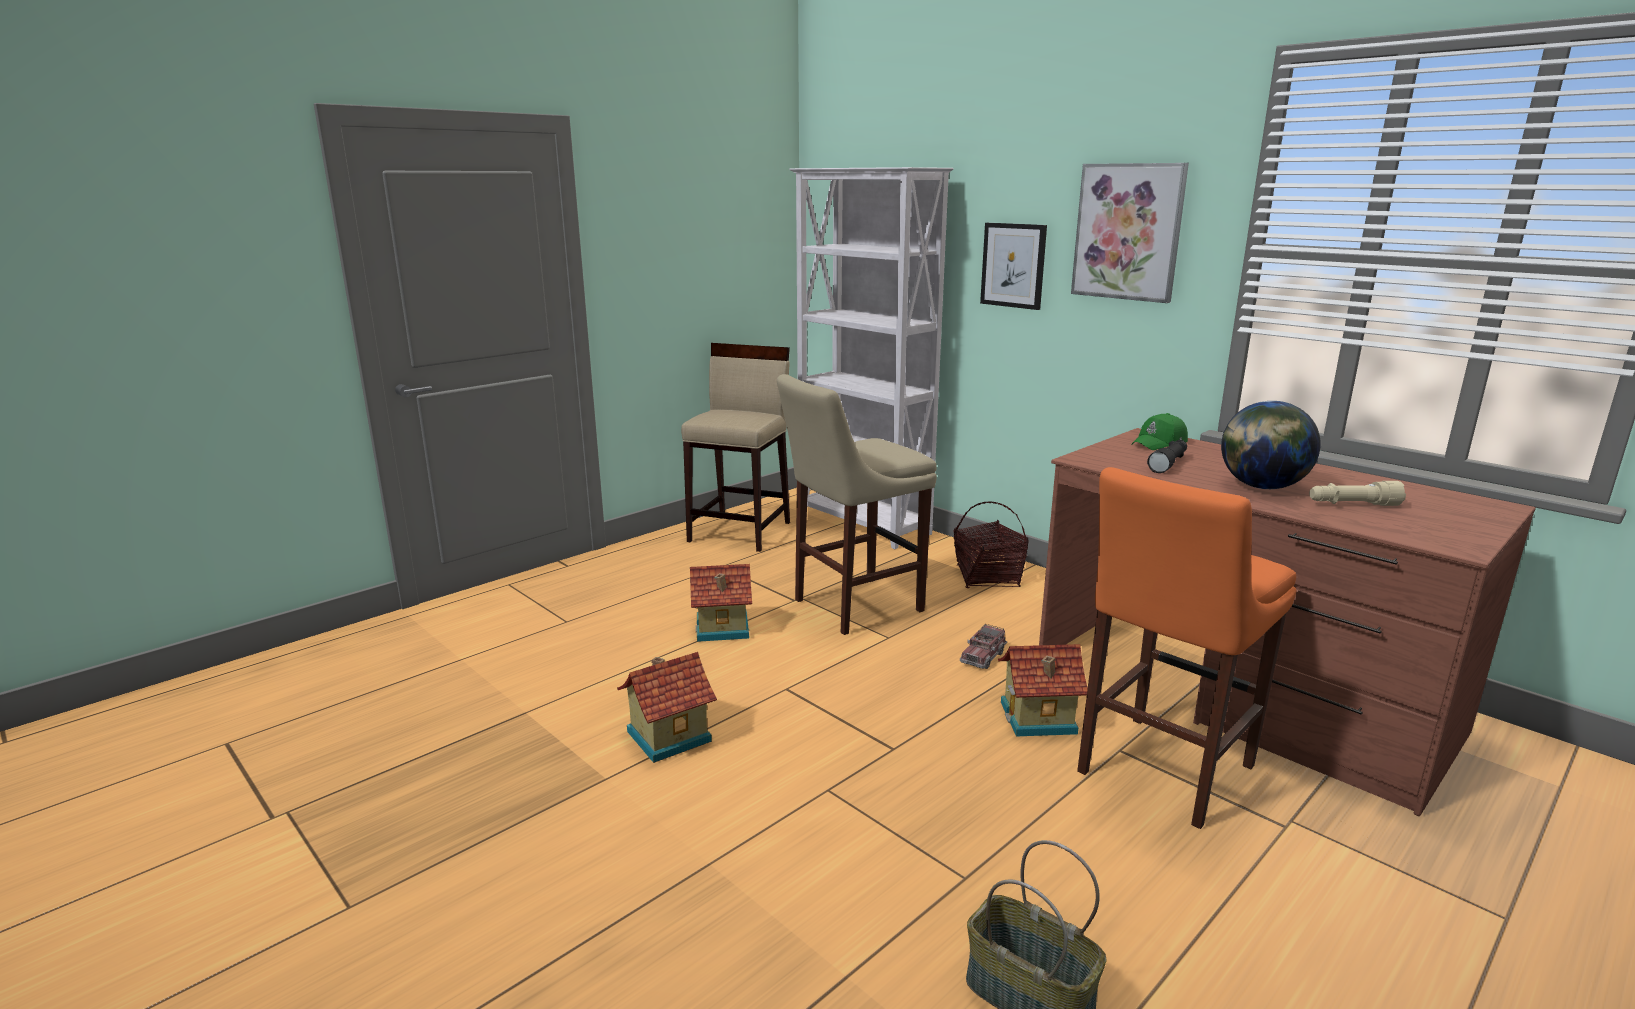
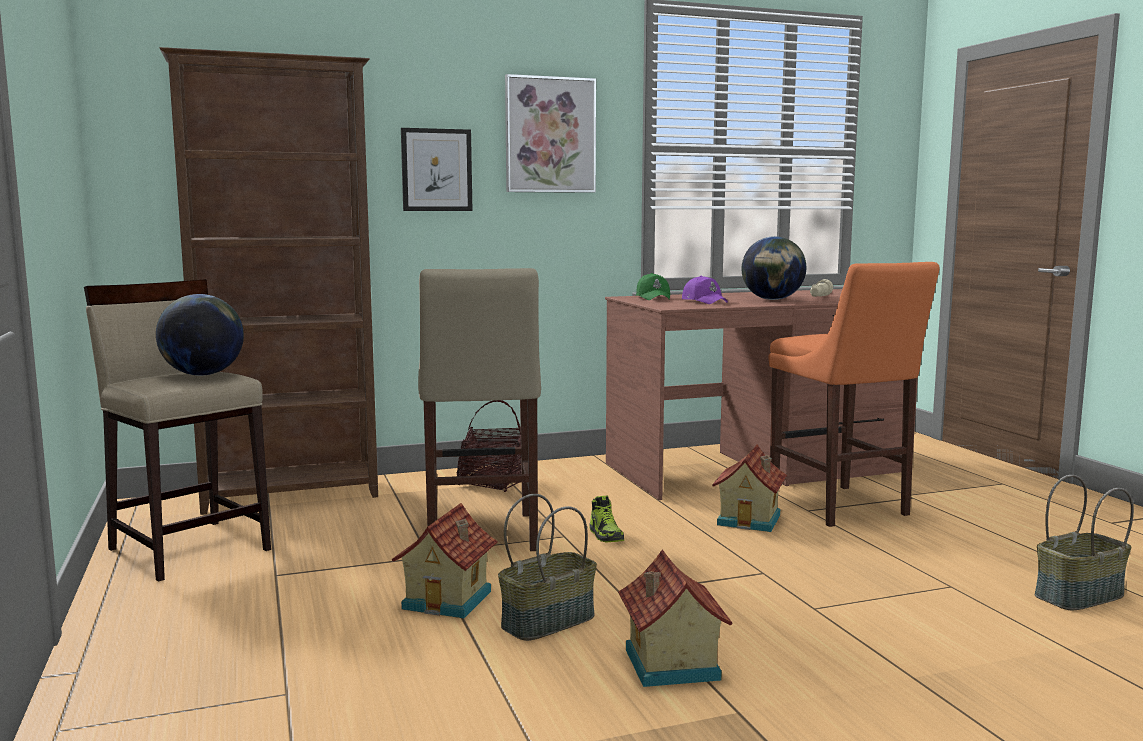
camera: 65 degrees left, 10 degrees down
(713, 671) = (548, 621): none -> basket
(742, 417) = (202, 374): none -> globe
(863, 524) = (292, 496): white bookcase -> brown bookcase
(909, 654) = (606, 535): none -> shoe
(983, 656) = (637, 514): toy truck -> none
(1168, 464) = (704, 301): black flashlight -> purple cap

